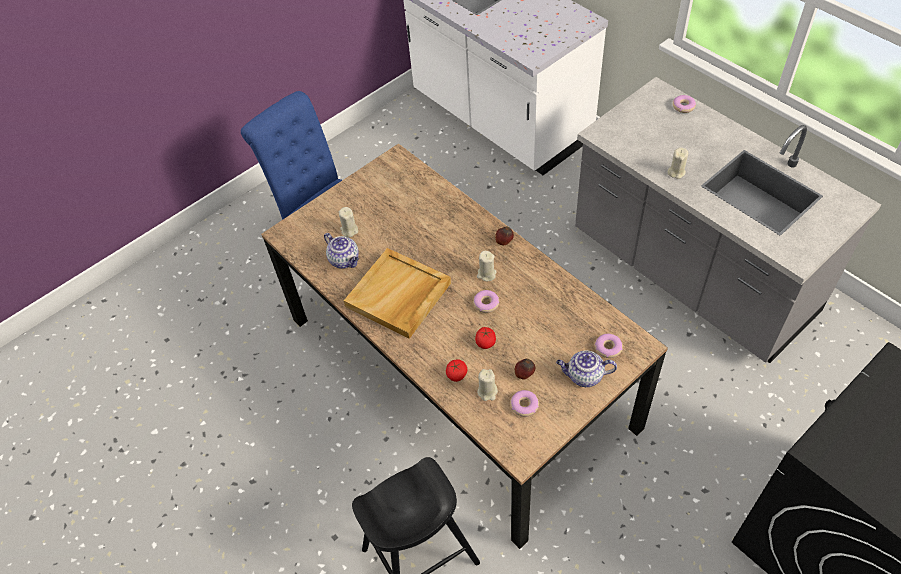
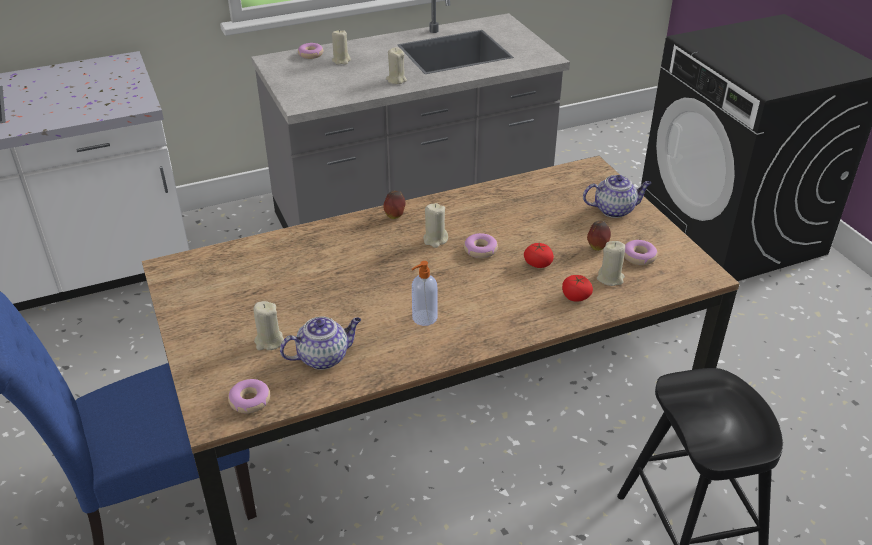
camera: 75 degrees left, 15 degrees down
(398, 295) = (423, 318): beige tray -> soap dispenser
(584, 376) = (615, 209): teapot -> teapot turned 120 degrees counterclockwise
(608, 348) = (585, 187): donut -> donut (250, 401)
(686, 128) = (341, 60): none -> beige candle

